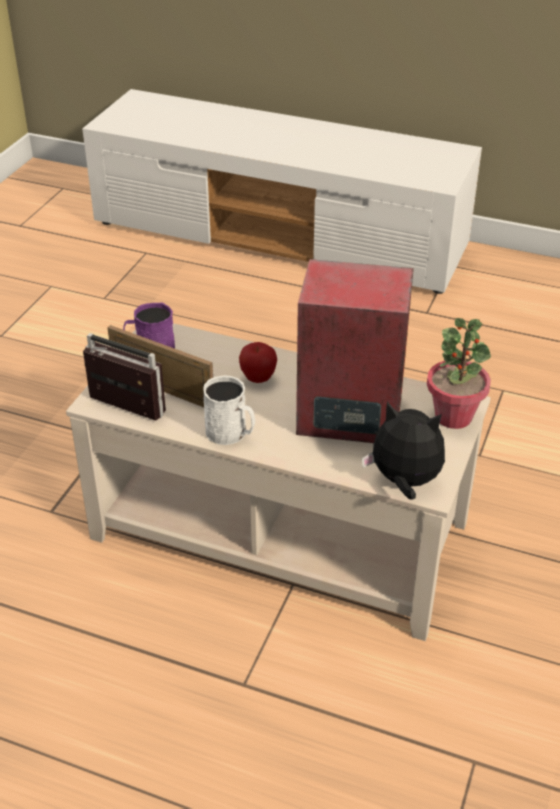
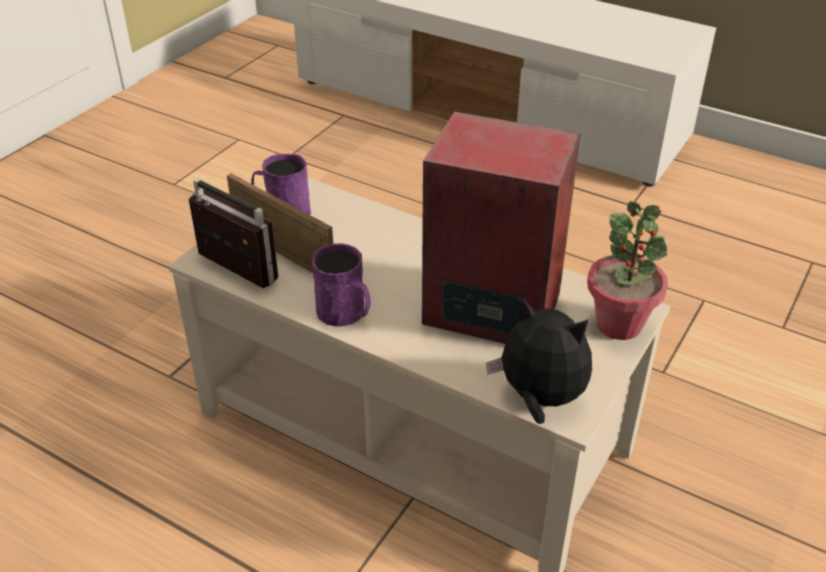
camera: 10 degrees right, 0 degrees up
(231, 433) = (345, 313): white mug -> purple mug
(258, 378) = (395, 253): apple -> none

